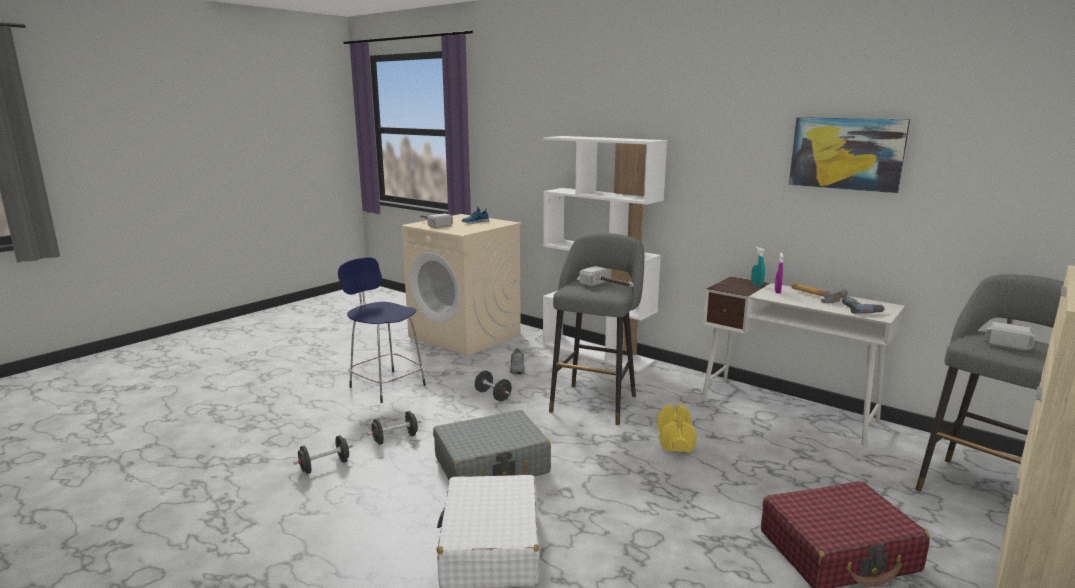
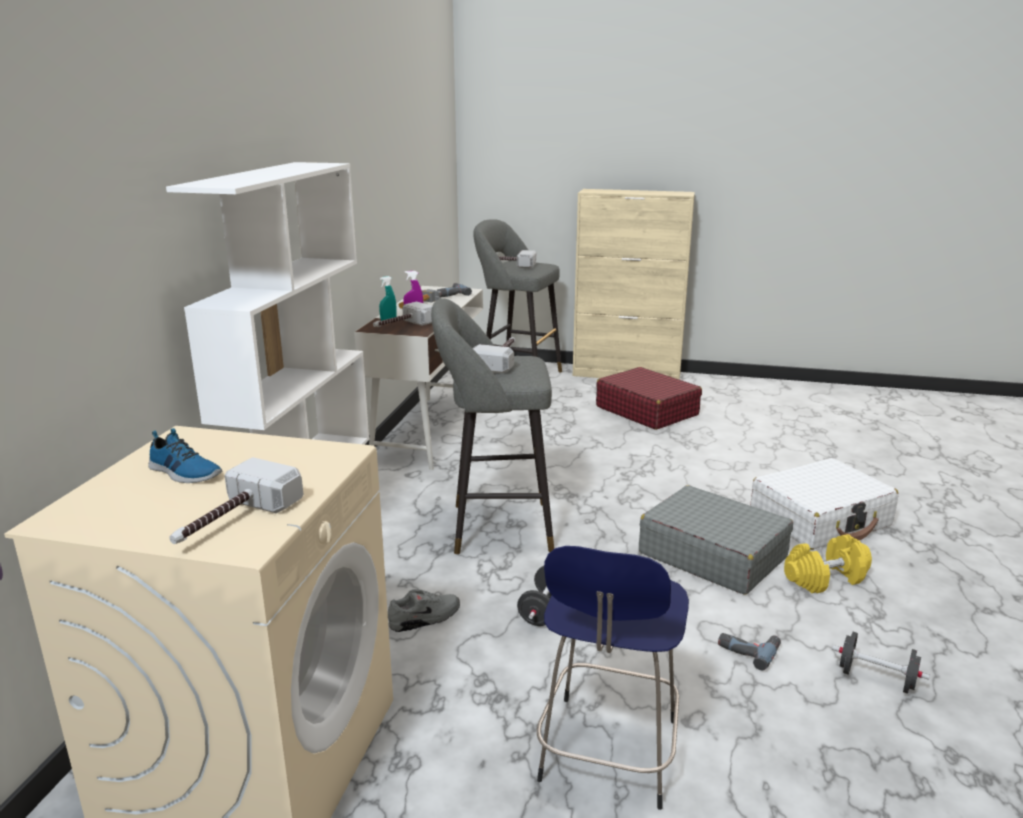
camera: 115 degrees left, 5 degrees up
(395, 439) = (748, 649): black dumbbell -> power drill
(675, 440) = (548, 472): yellow dumbbell -> yellow dumbbell (825, 579)
(740, 286) = (401, 326): none -> hammer
(846, 153) = (385, 150): picture -> none

